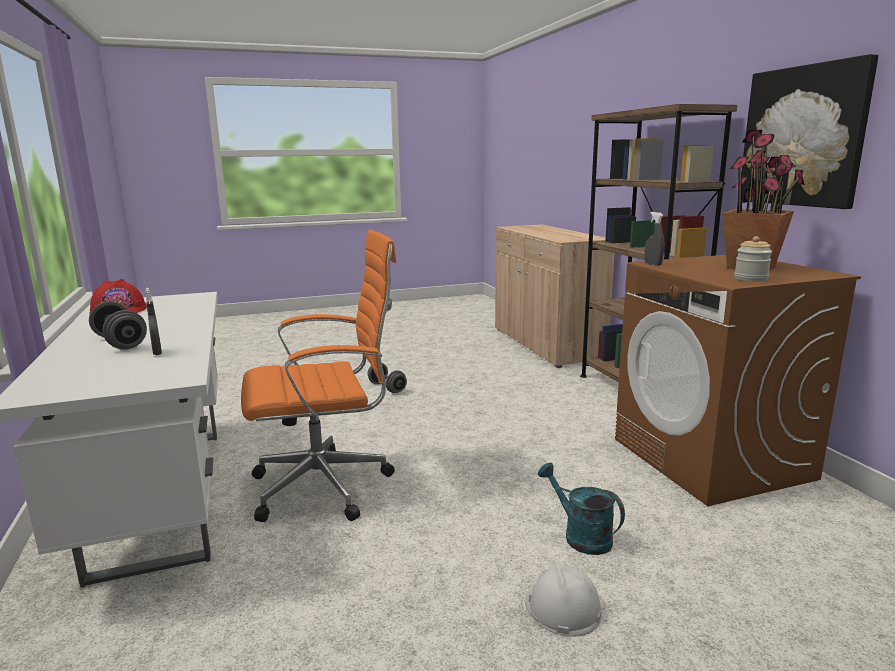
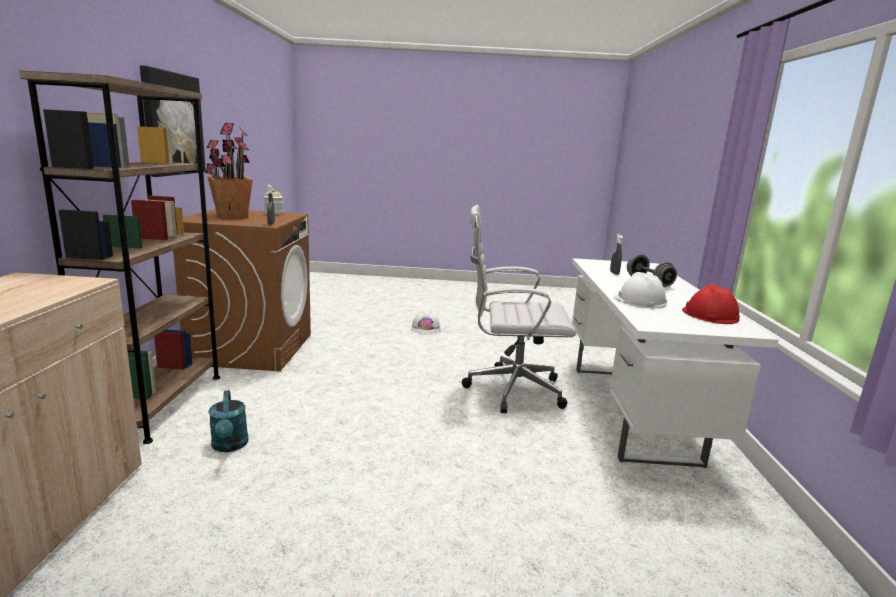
camera: 160 degrees left, 0 degrees up
(180, 313) = (639, 301): none -> white hard hat
(328, 486) = (510, 390): orange office chair -> white office chair
(387, 388) = (404, 495): grey dumbbell -> none
(580, 536) = (388, 340): turquoise watering can -> turquoise watering can (230, 446)

